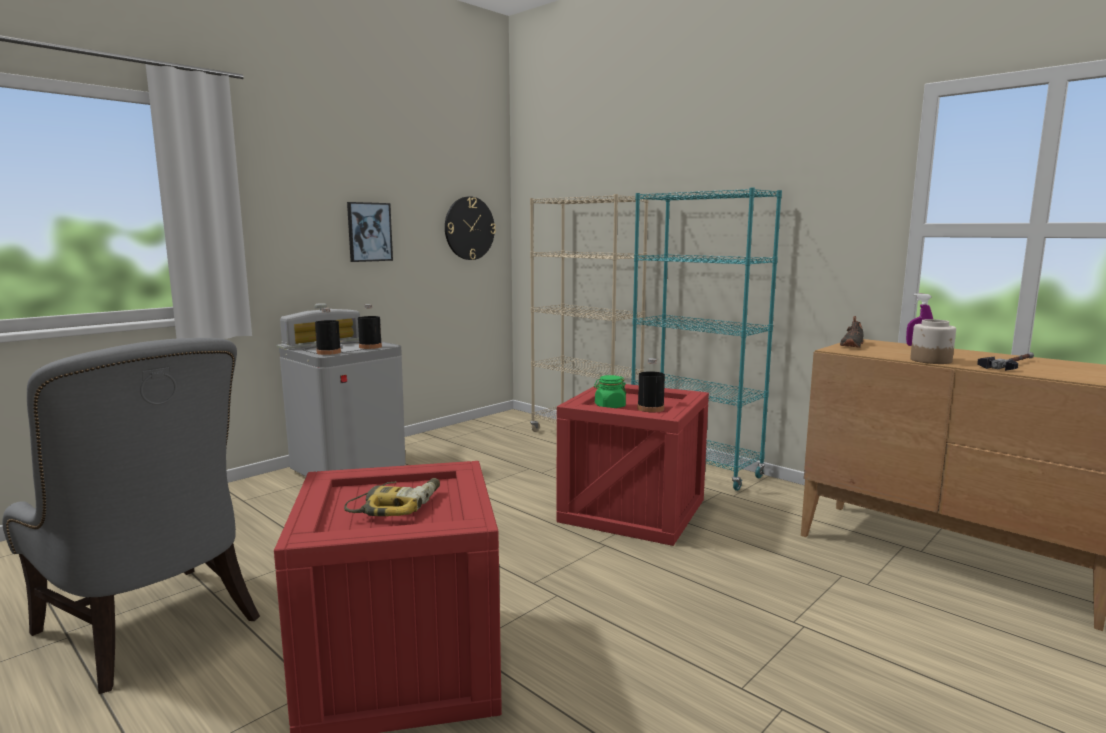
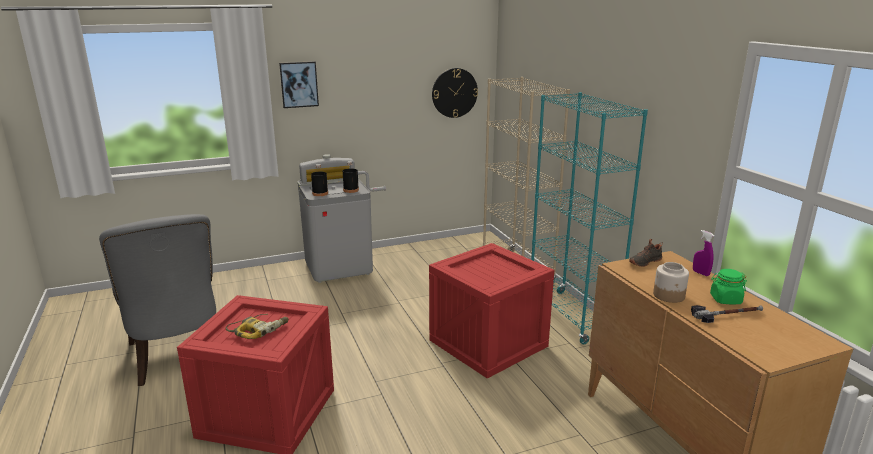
camera: 25 degrees right, 10 degrees up
(369, 232) = (368, 101): picture -> picture (299, 84)
(609, 406) = (470, 269): green jar -> green jar (725, 299)
(650, 408) = (495, 277): black bottle -> none

